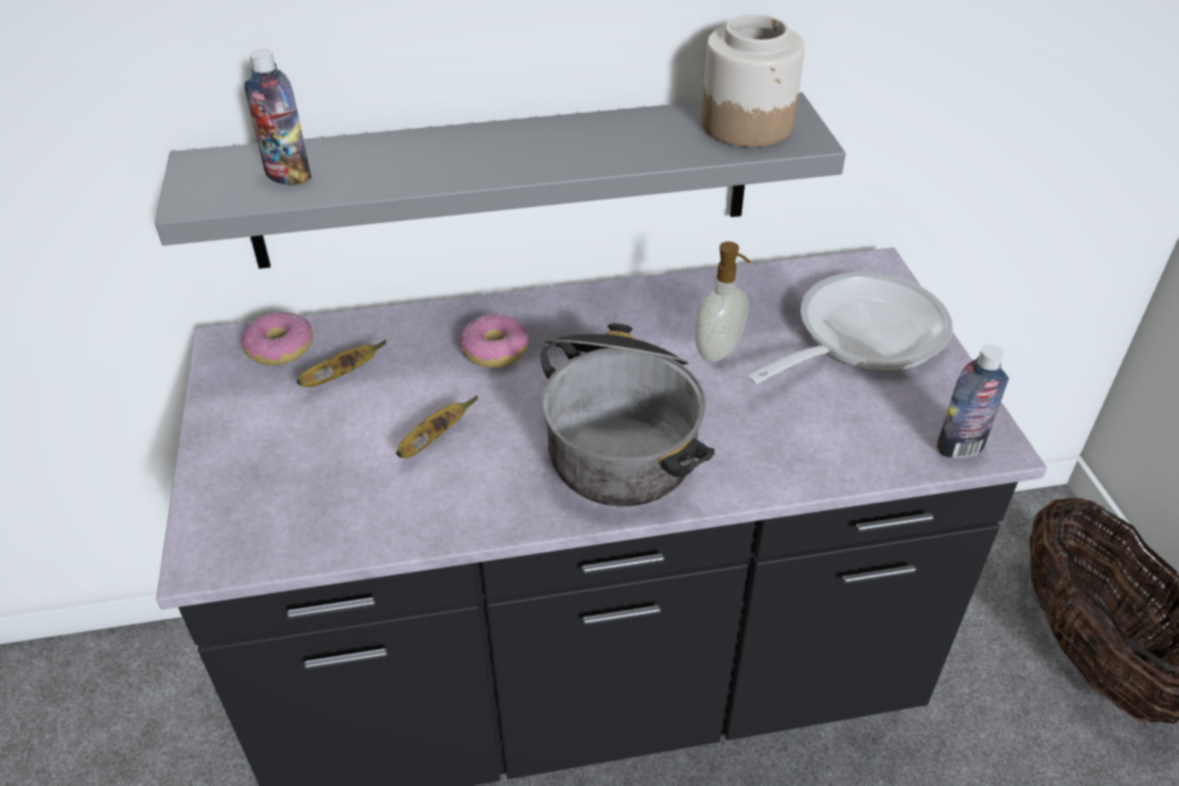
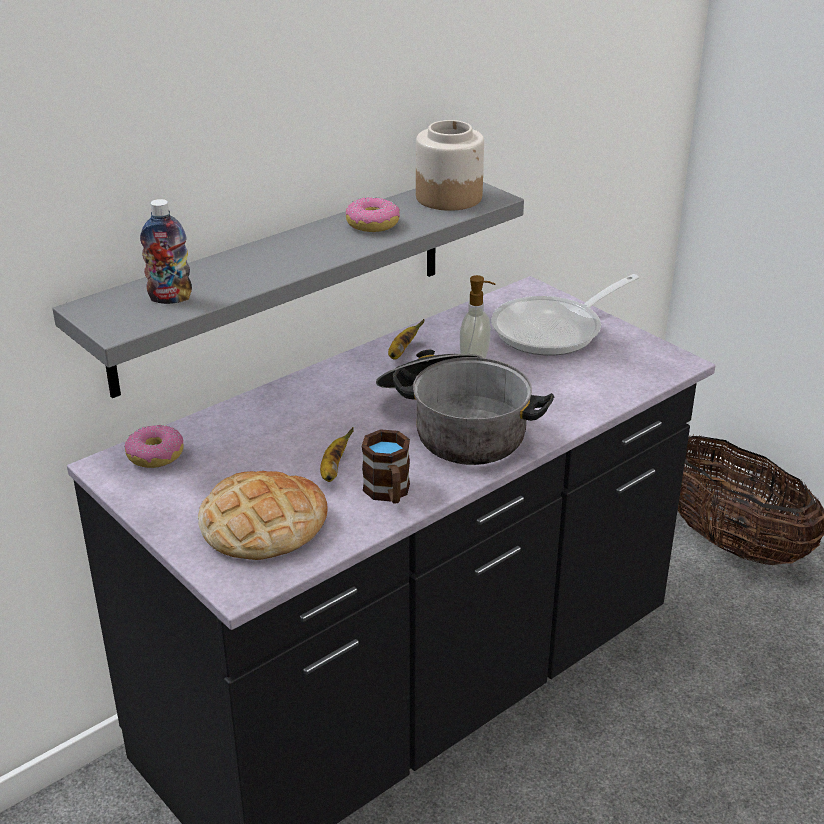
camera: 30 degrees left, 10 degrees down
(298, 484) = (263, 524): none -> bread
(341, 376) = (224, 456): banana -> banana (401, 352)
(463, 499) = (389, 493): none -> brown mug
(495, 351) = (323, 408): donut -> donut (373, 224)
(860, 336) = (554, 330): frying pan -> frying pan turned 150 degrees counterclockwise
(959, 447) = (662, 369): bottle -> none

